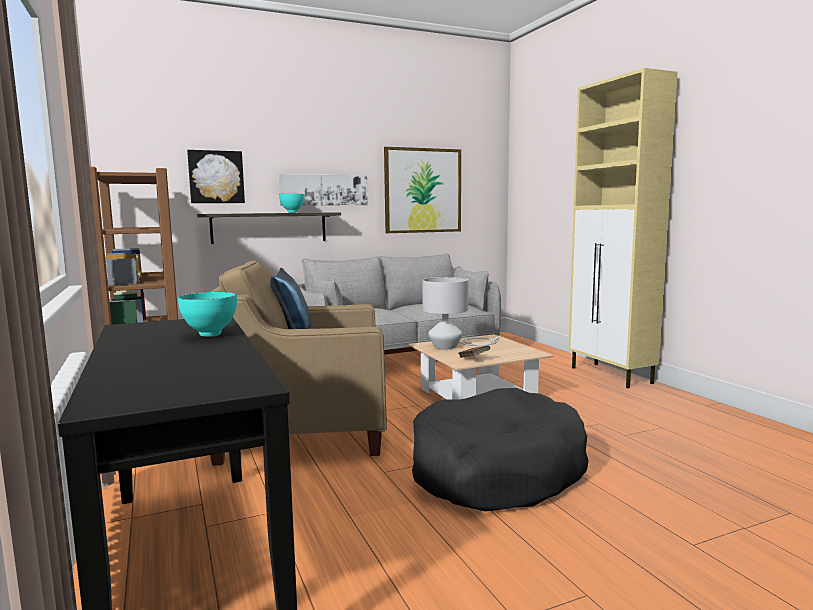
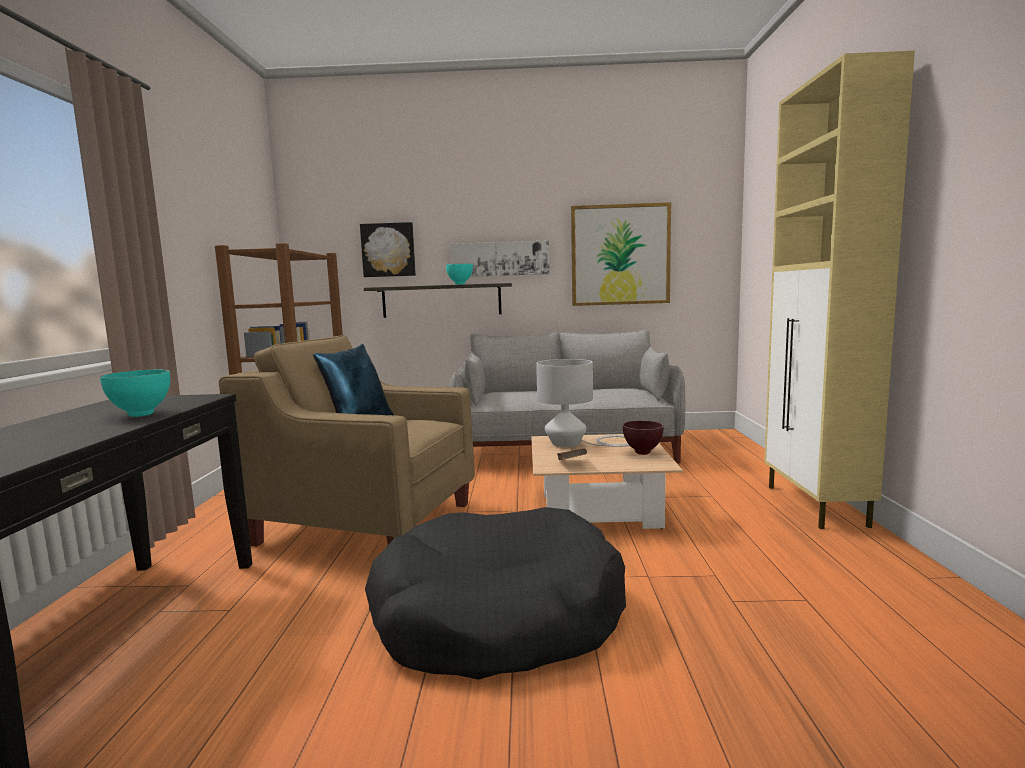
camera: 25 degrees right, 0 degrees up
(511, 347) = (643, 453): none -> brown bowl

